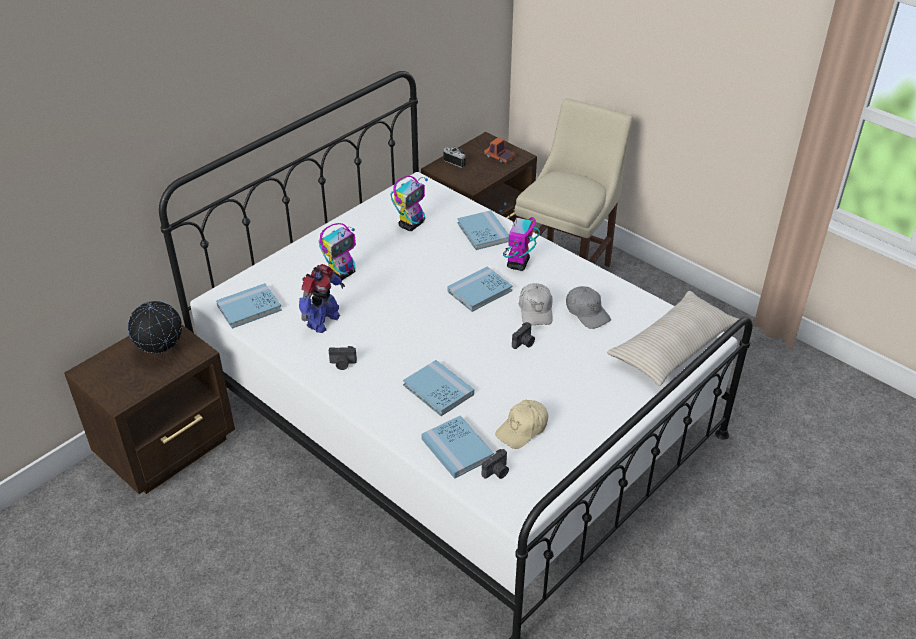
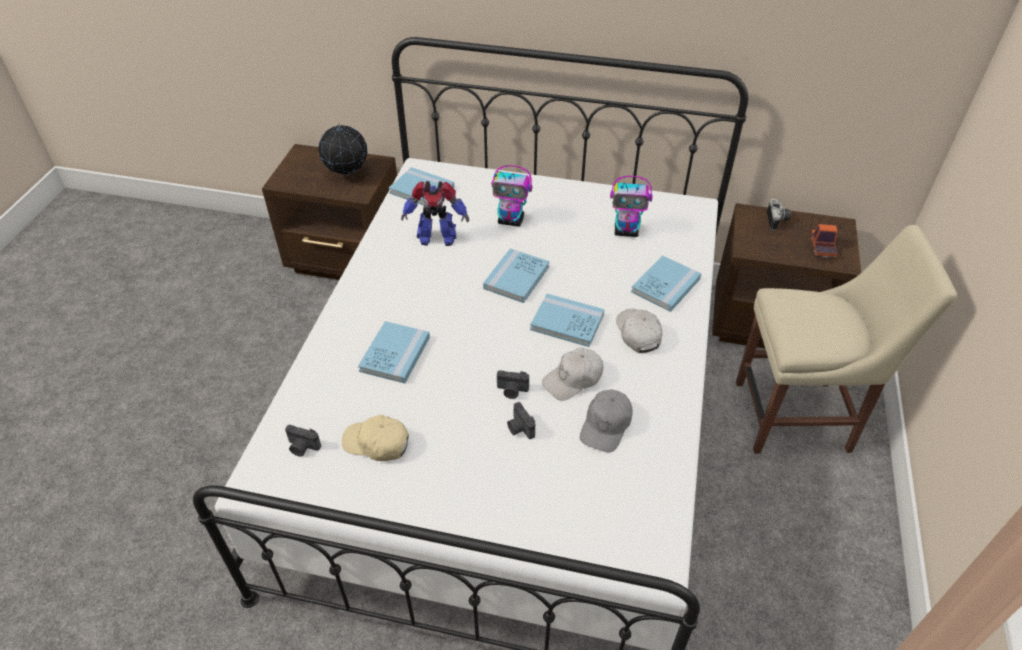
camera: 60 degrees right, 5 degrees up
(342, 364) = (388, 275): camera -> camera (519, 428)
(457, 449) = (320, 403): blue book -> blue book (516, 277)
(518, 264) = (638, 333): toy robot -> white cap
(672, 347) = (608, 535): beige pillow -> none

